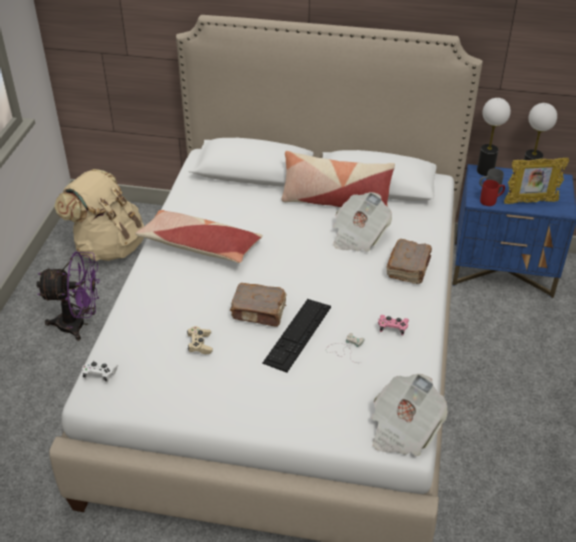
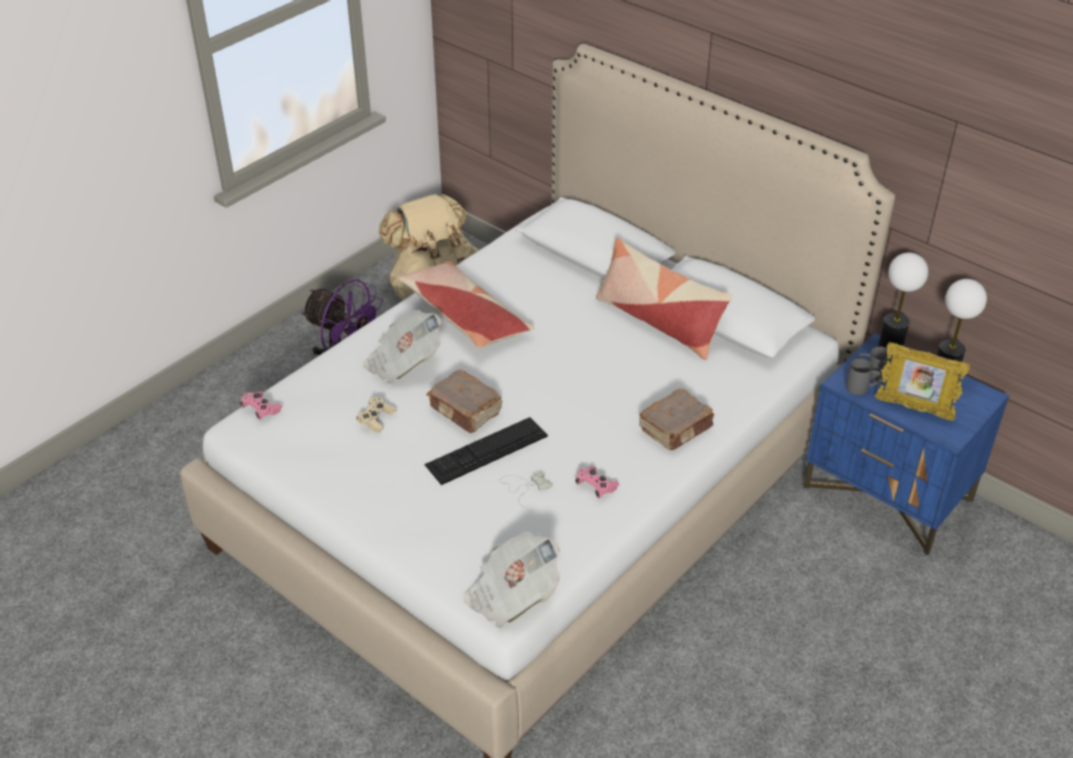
camera: 30 degrees right, 0 degrees up
(100, 374) = (261, 409): white game controller -> pink game controller
(358, 236) = (650, 370): newspaper -> newspaper (403, 363)
(491, 201) = (862, 389): red mug -> grey mug

